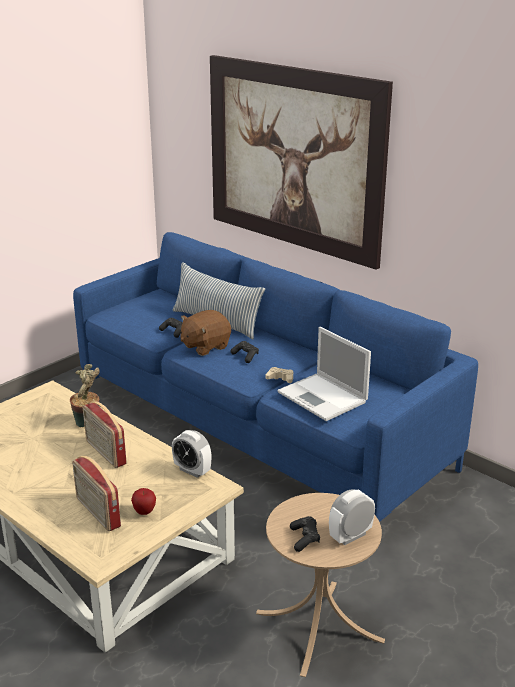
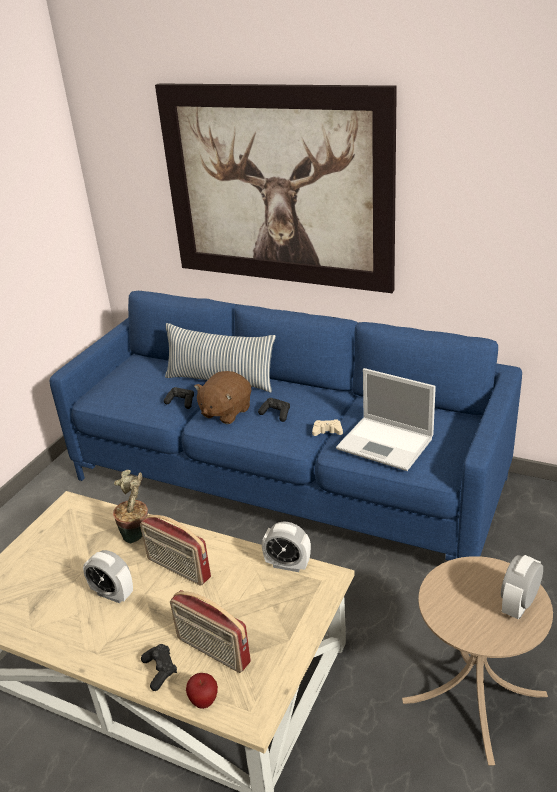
camera: 15 degrees left, 5 degrees up
(46, 457) = (112, 594): none -> alarm clock
(144, 512) = (265, 634): apple -> apple (204, 701)
(304, 539) = (475, 623): black game controller -> black game controller (160, 671)

